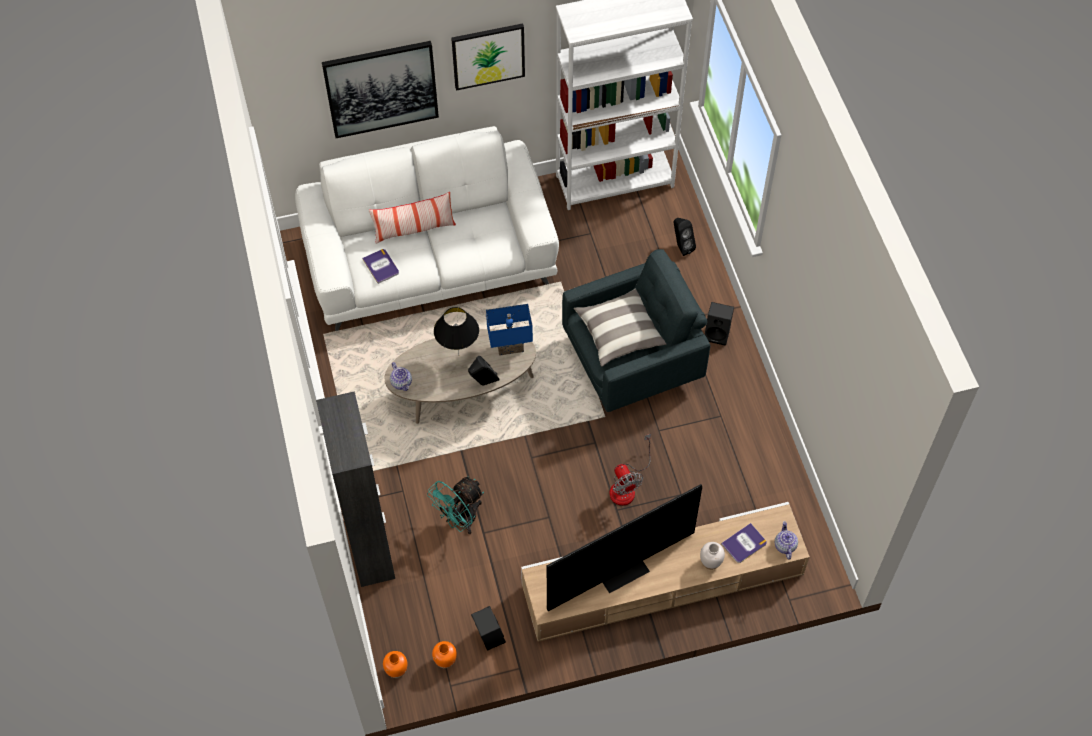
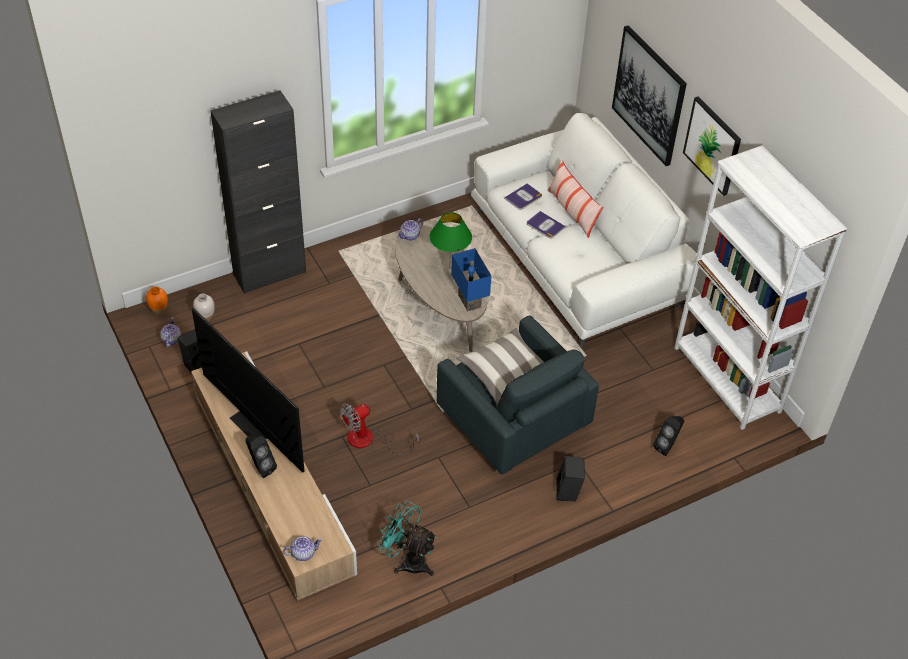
camera: 75 degrees right, 10 degrees down
(445, 661) = (171, 339): orange vase -> teapot
(458, 355) = (449, 267): black table lamp -> green table lamp
(460, 519) = (308, 325): turquoise fan -> turquoise fan (408, 560)
(483, 383) = (425, 289): black speaker -> black speaker (261, 467)
(710, 563) = (273, 492): white vase -> white vase (205, 317)
(744, 543) = (299, 518): book -> book (545, 225)

